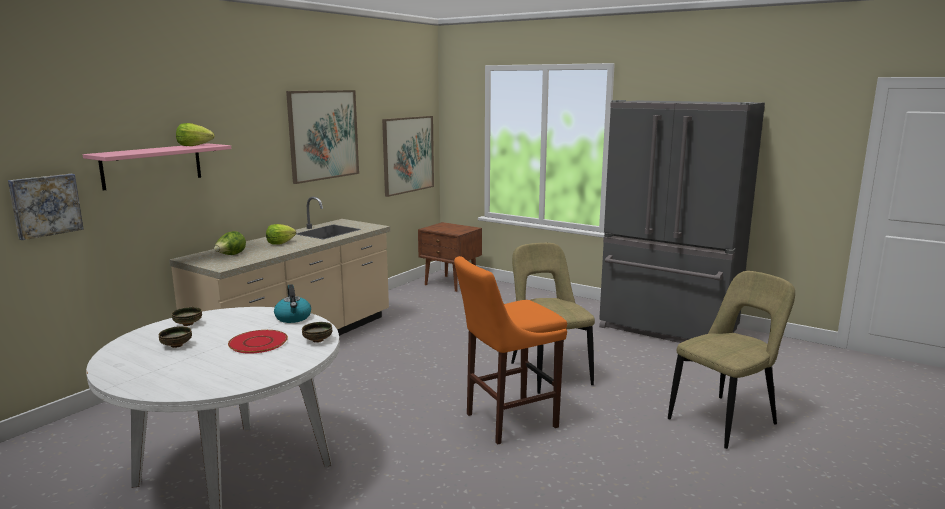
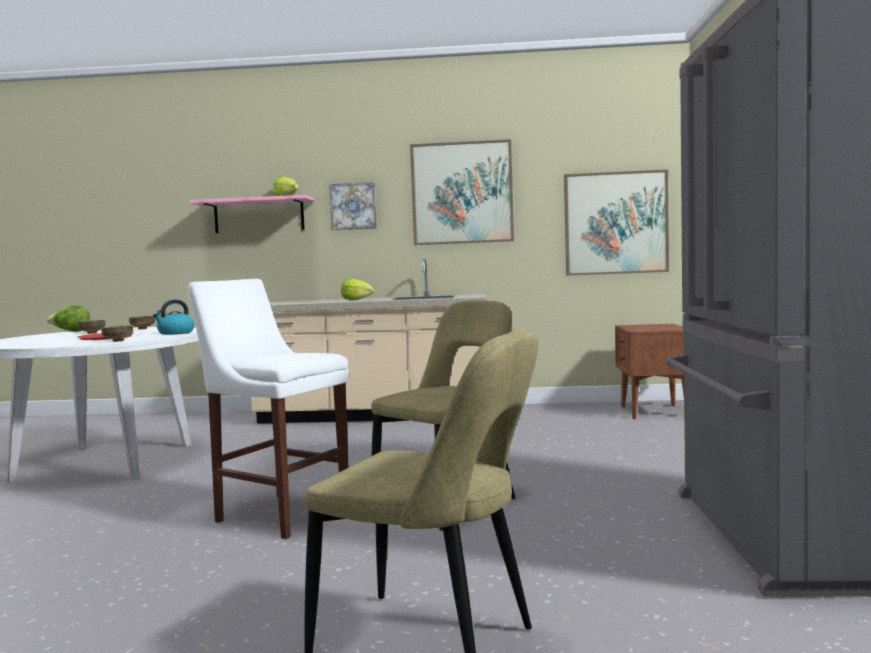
camera: 60 degrees right, 10 degrees down
(45, 205) = (173, 240): picture -> picture (353, 206)
(230, 255) = (296, 301): lettuce -> lettuce (71, 332)
(507, 421) = (278, 513): orange stool -> white stool

